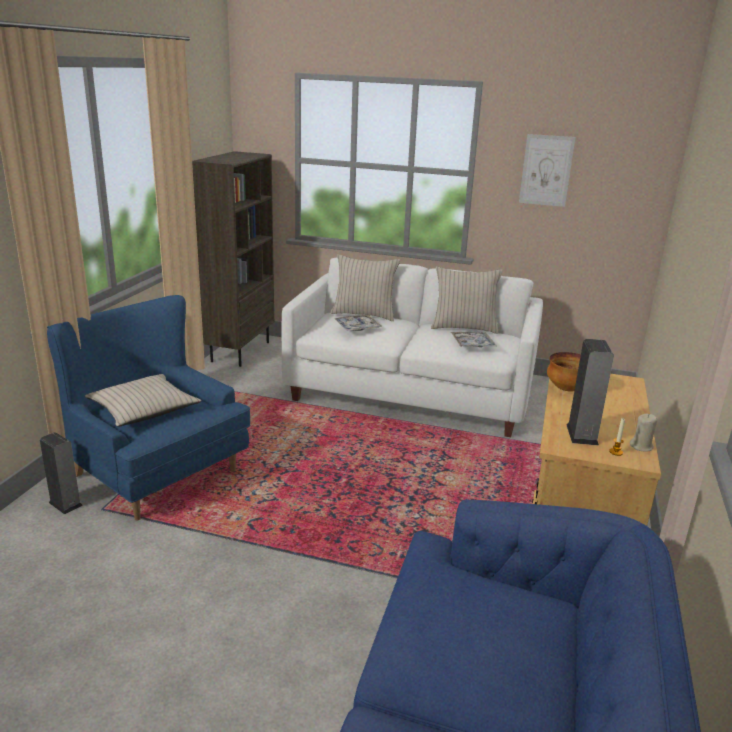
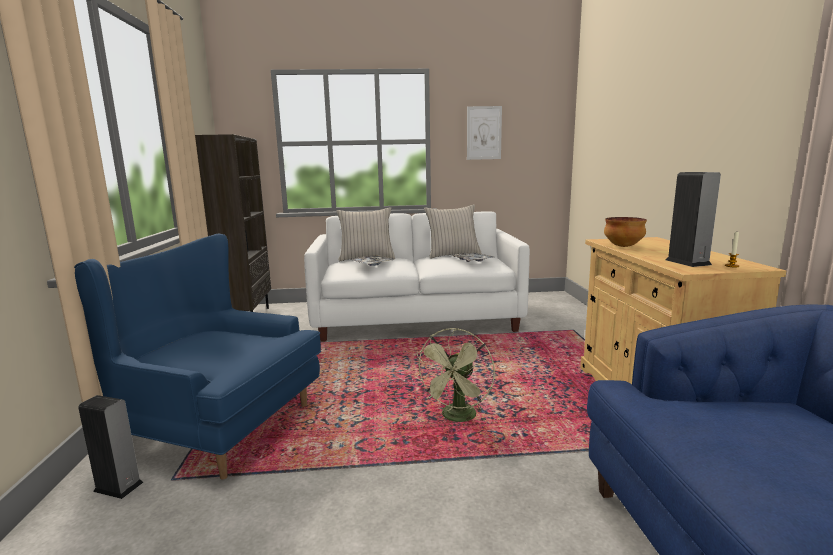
camera: 20 degrees left, 10 degrees down
(143, 409) = (206, 351): beige pillow -> none
(356, 522) = (457, 418): none -> green fan
(641, 446) = (739, 261): beige candle -> none

